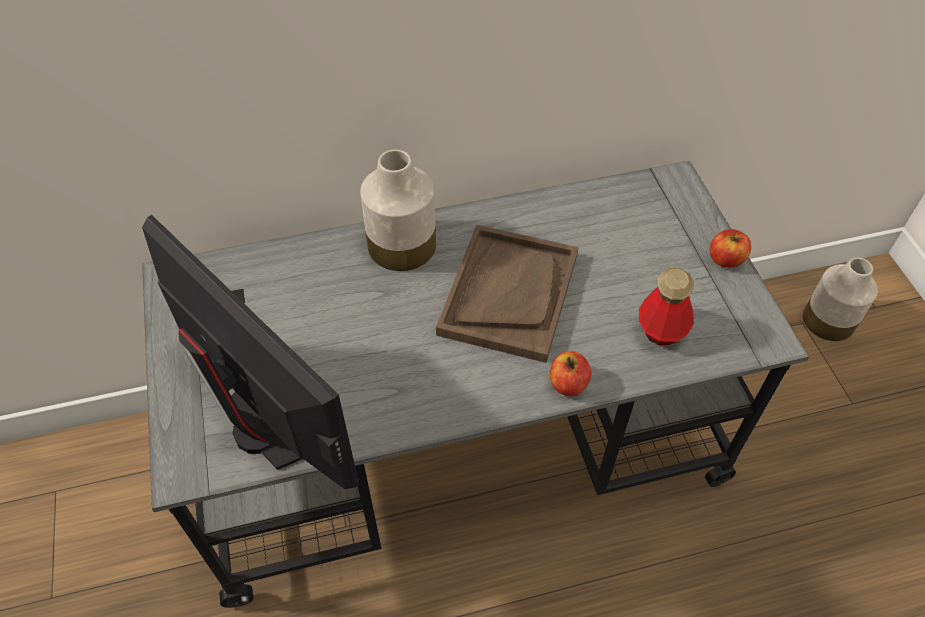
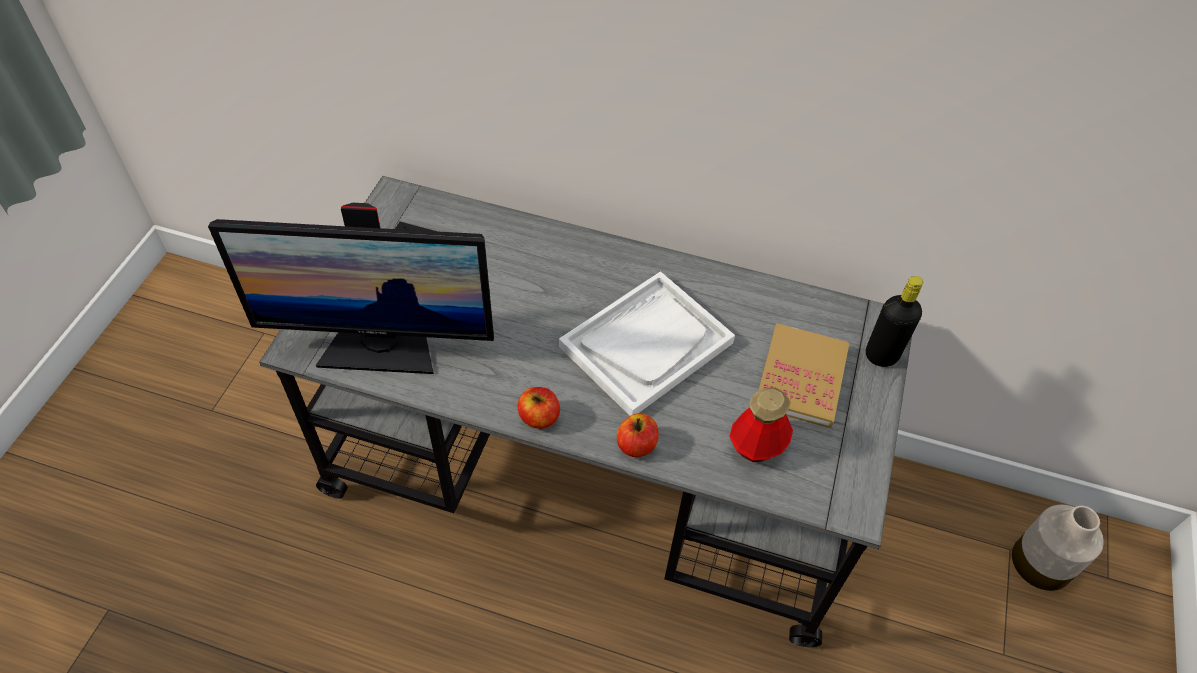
camera: 30 degrees right, 0 degrees up
(268, 424) = (380, 346): monitor -> monitor turned 105 degrees clockwise
(402, 245) = (589, 259): beige vase -> none
(508, 293) = (646, 344): brown tray -> white tray
(650, 256) = (801, 377): none -> book
(693, 207) = (881, 355): none -> black bottle
(725, 259) = (872, 417): apple -> apple (539, 417)

